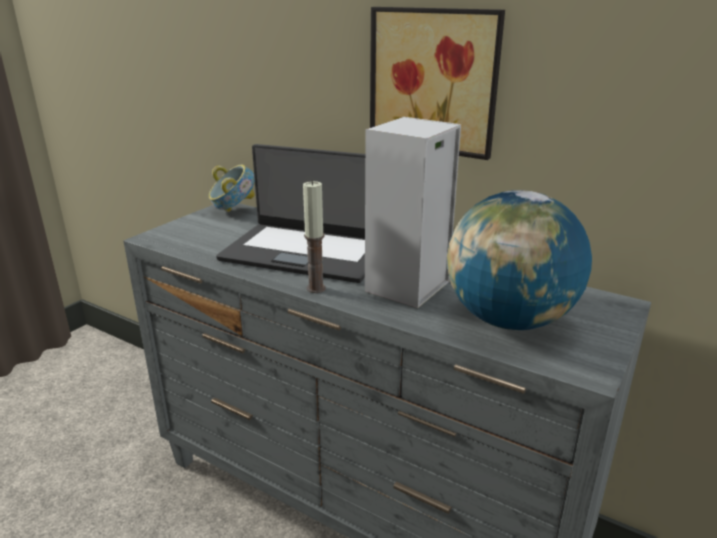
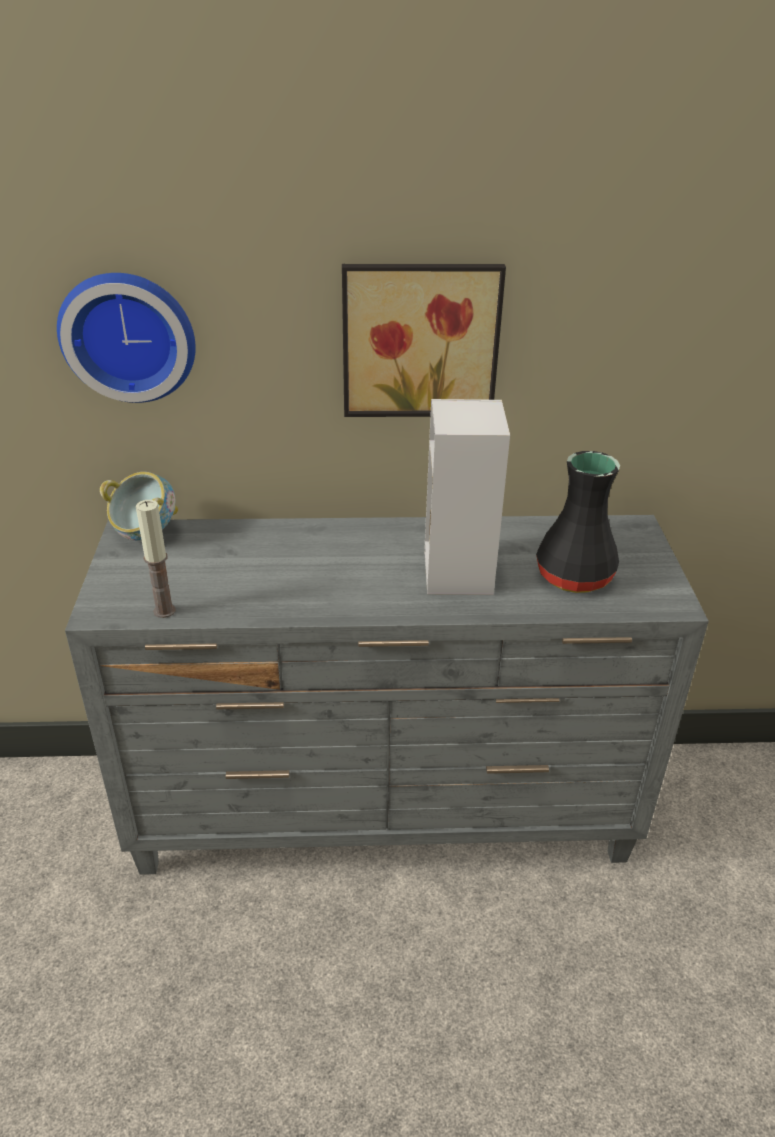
camera: 35 degrees left, 10 degrees up
(245, 61) = (129, 335): none -> wall clock
(306, 252) = (311, 566): laptop -> none
(316, 288) = (379, 609): candle -> candle (164, 611)
(509, 320) = (576, 577): globe -> black vase

